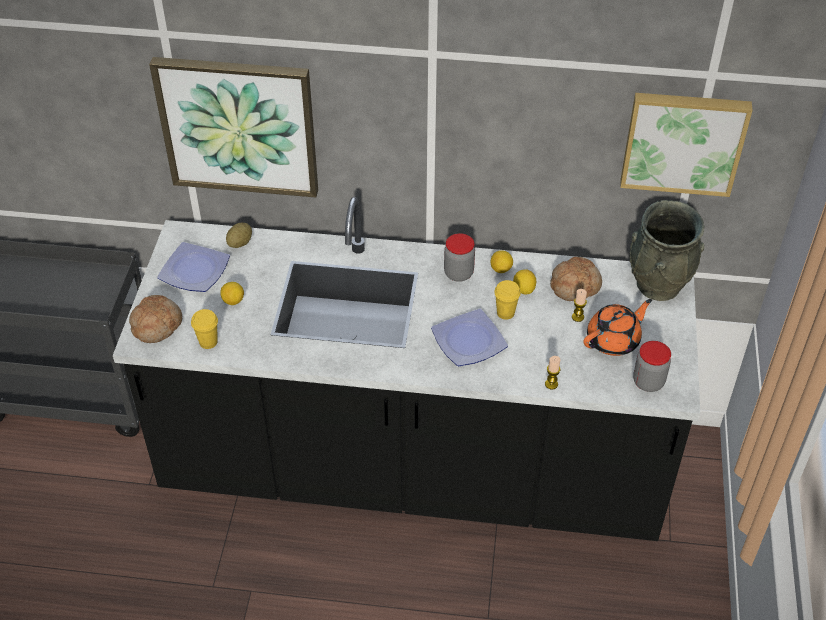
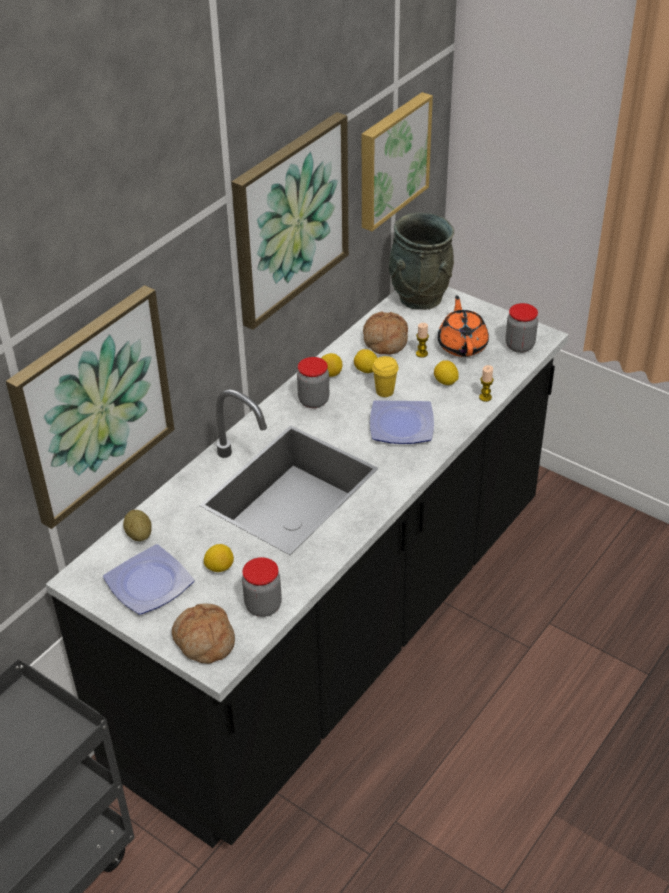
camera: 60 degrees left, 5 degrees down
(208, 342) = (263, 606): yellow cup -> jar
(508, 114) = (289, 219): none -> picture
(550, 348) = (445, 382): none -> lemon

